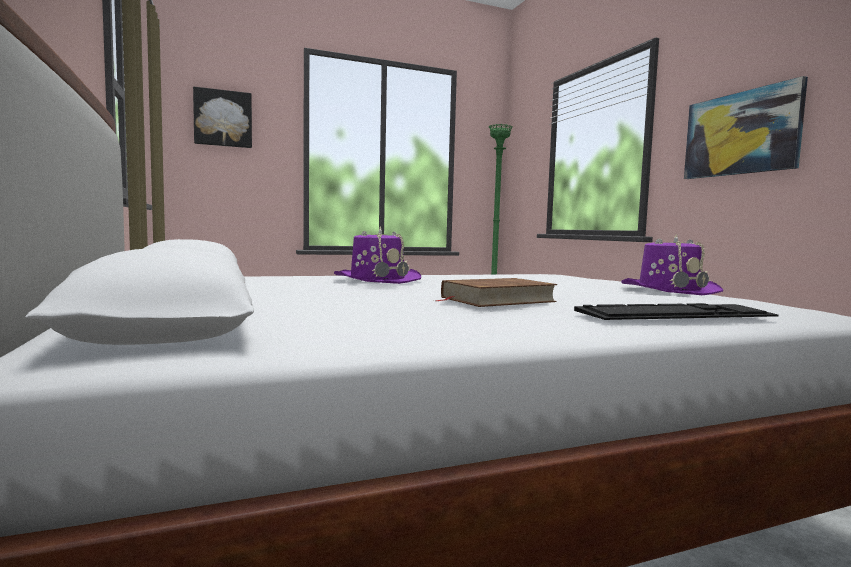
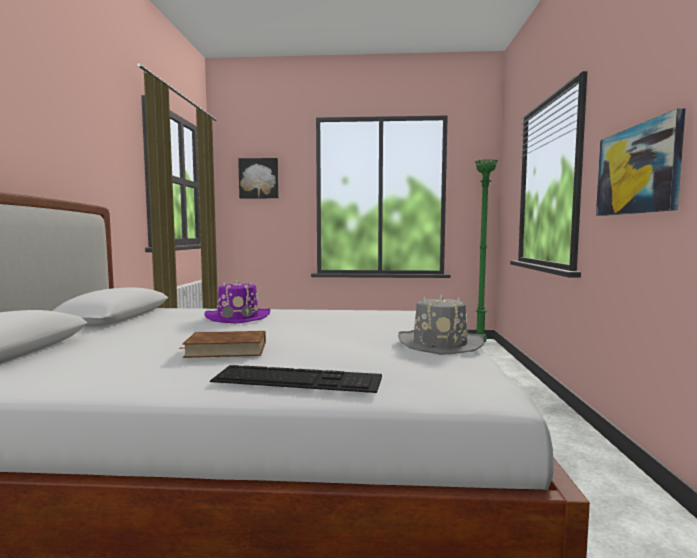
camera: 25 degrees right, 0 degrees up
(669, 289) = (440, 343): purple hat -> grey hat

